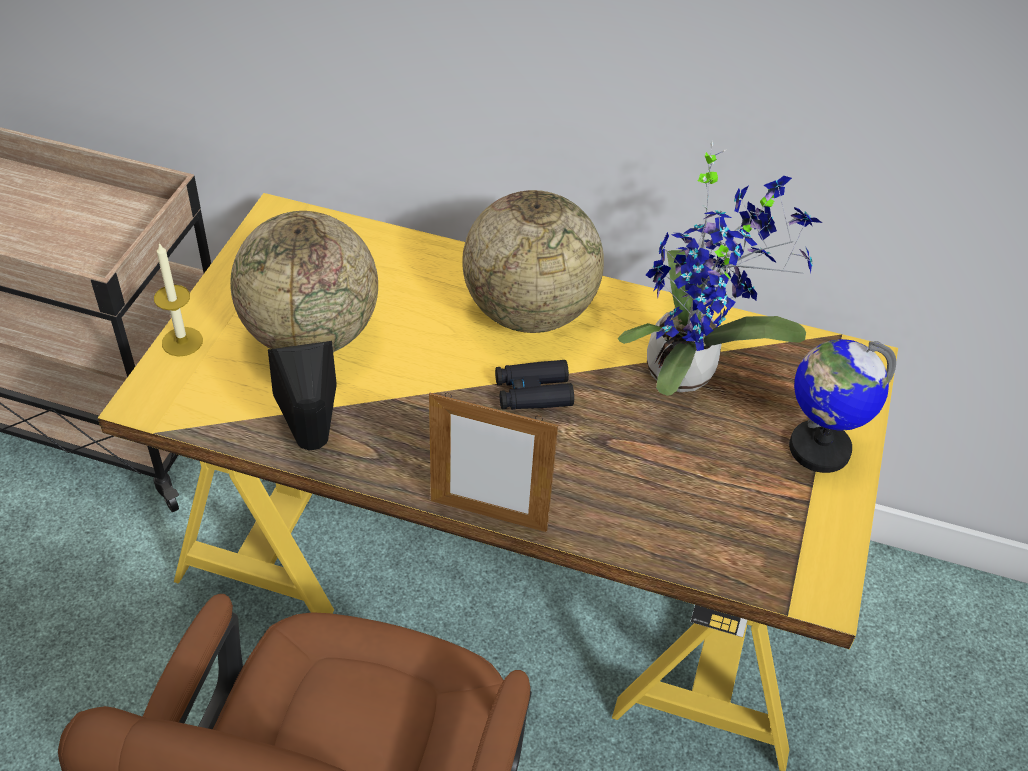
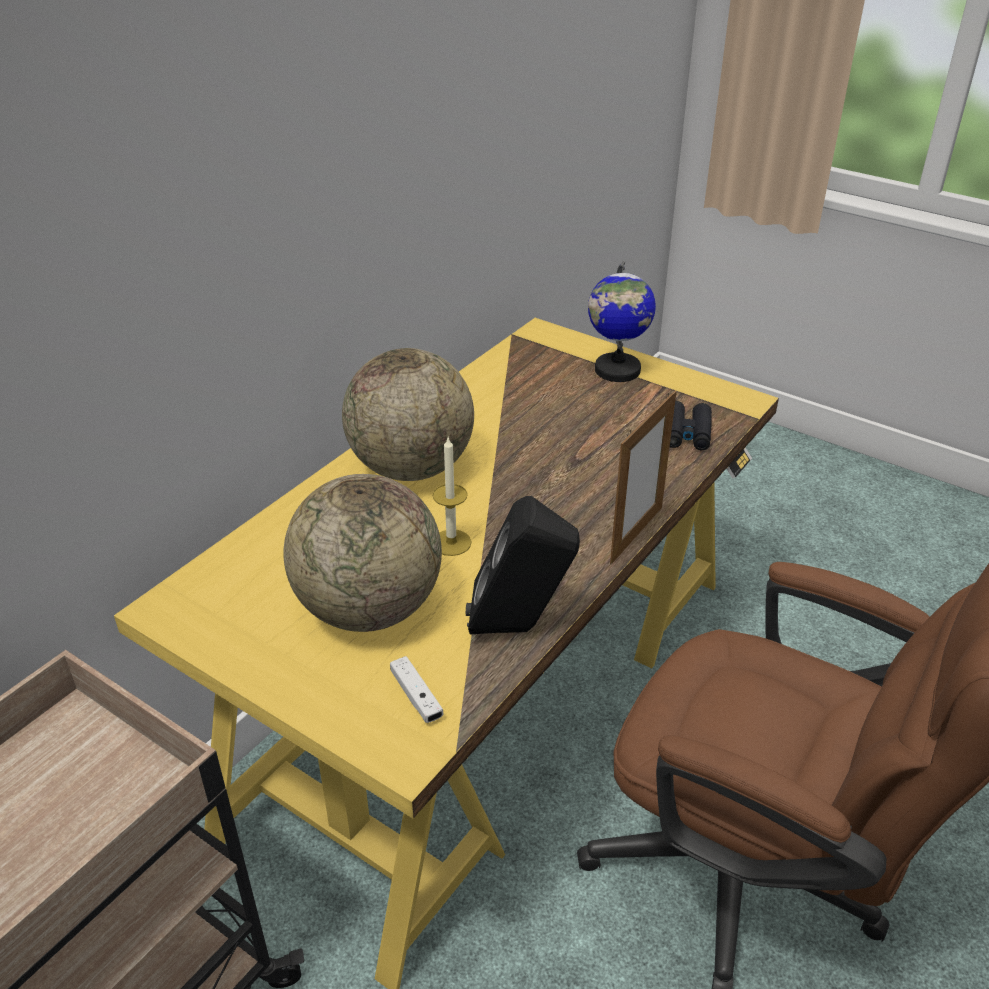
camera: 70 degrees left, 10 degrees down
(182, 341) = (325, 712): candle -> candle (451, 542)
(210, 392) = (416, 696): none -> white game controller
(533, 393) = (509, 484): black binoculars -> black binoculars (687, 433)
(689, 370) = (518, 404): potted plant -> none

